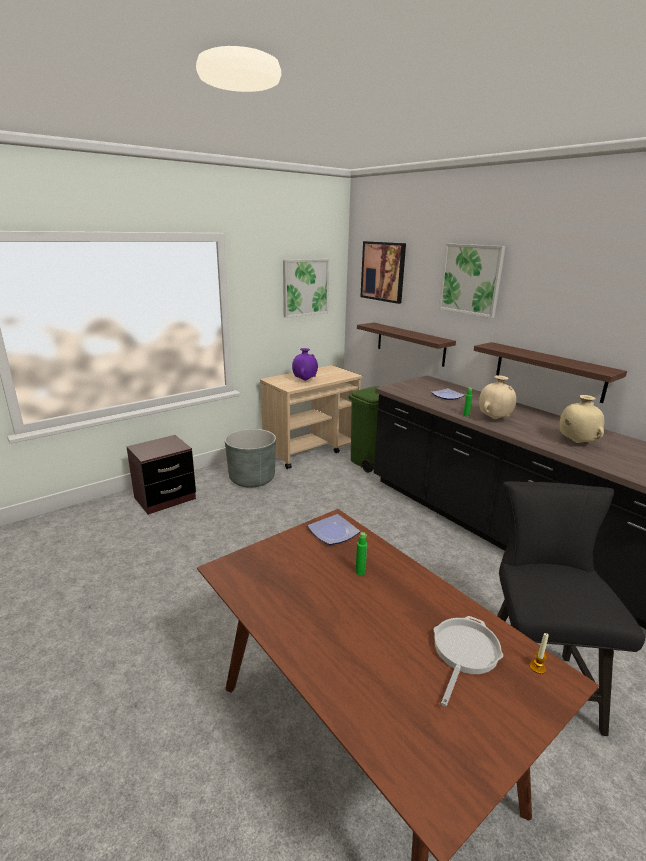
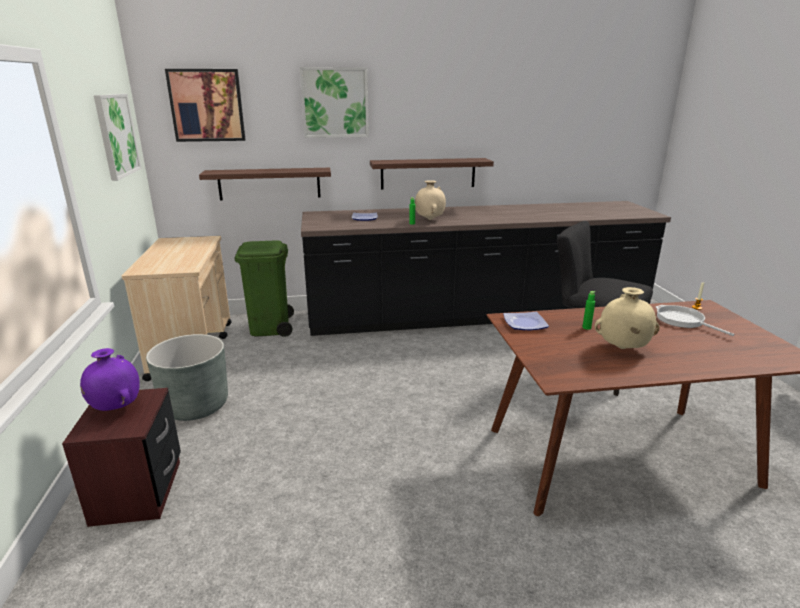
camera: 60 degrees left, 0 degrees up
(304, 380) = (180, 258): purple vase -> purple vase (116, 408)
(576, 442) = (493, 215): beige vase -> beige vase (622, 348)

